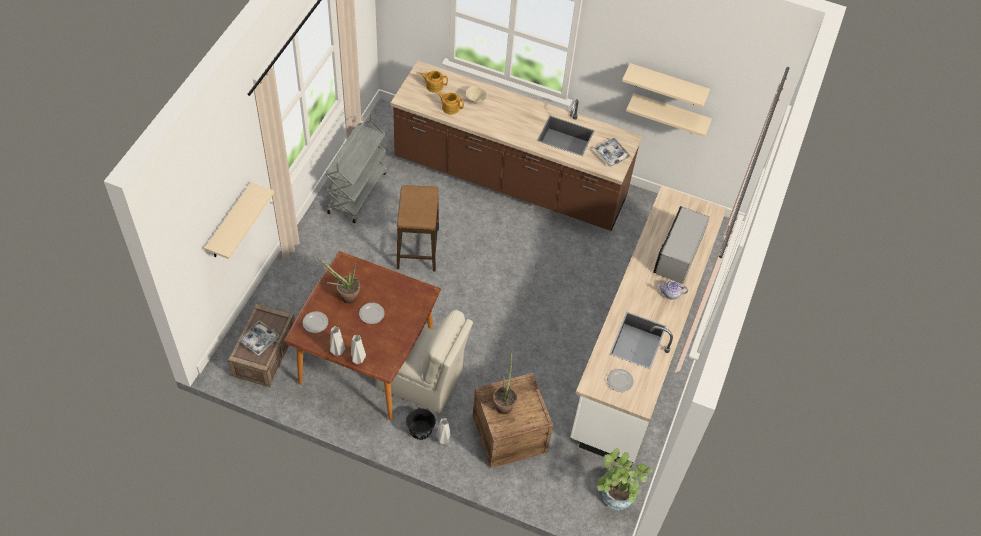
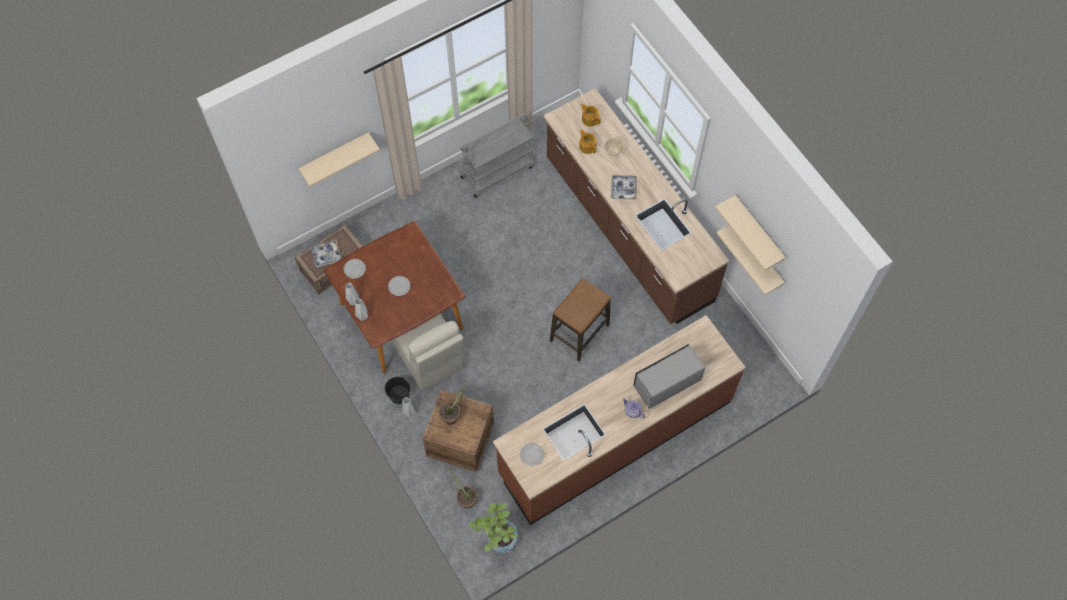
camera: 40 degrees right, 10 degrees up
(345, 296) = (391, 260): potted plant -> potted plant (465, 499)
(418, 249) = (507, 248): stool -> stool (579, 333)
(611, 155) = (686, 263): tray -> tray (623, 189)
(638, 349) = (615, 437): white counter -> brown counter

